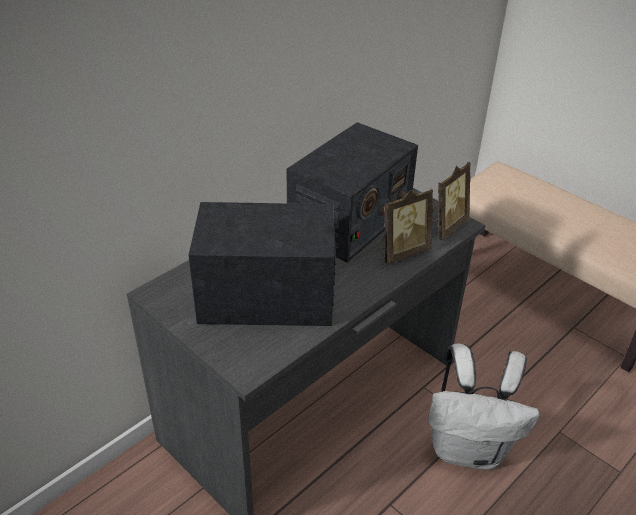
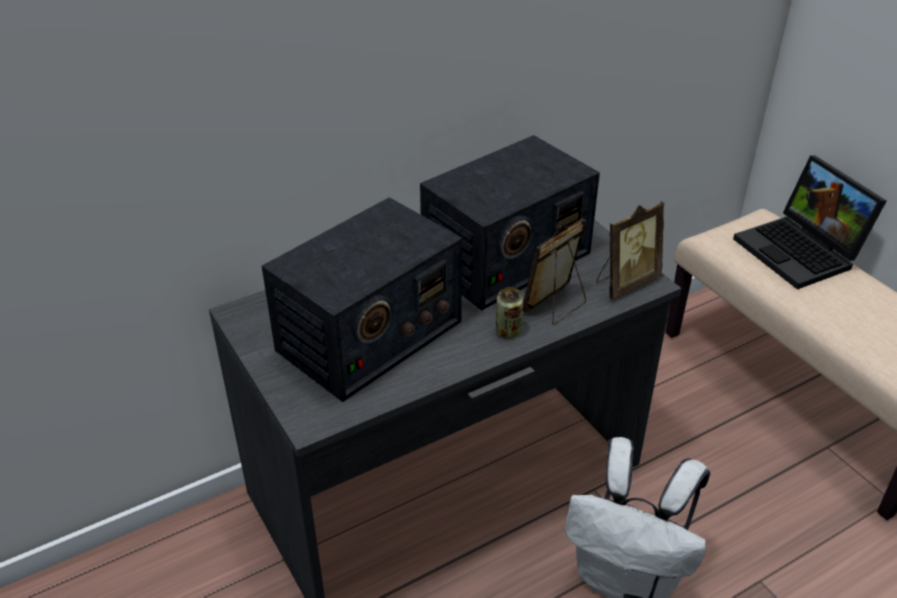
camera: 15 degrees right, 0 degrees up
(267, 296) = (368, 336): radio -> radio turned 120 degrees clockwise
(373, 276) = (508, 331): none -> can
(401, 251) = (556, 306): picture frame -> picture frame turned 150 degrees clockwise
(536, 189) = (801, 252): none -> laptop

